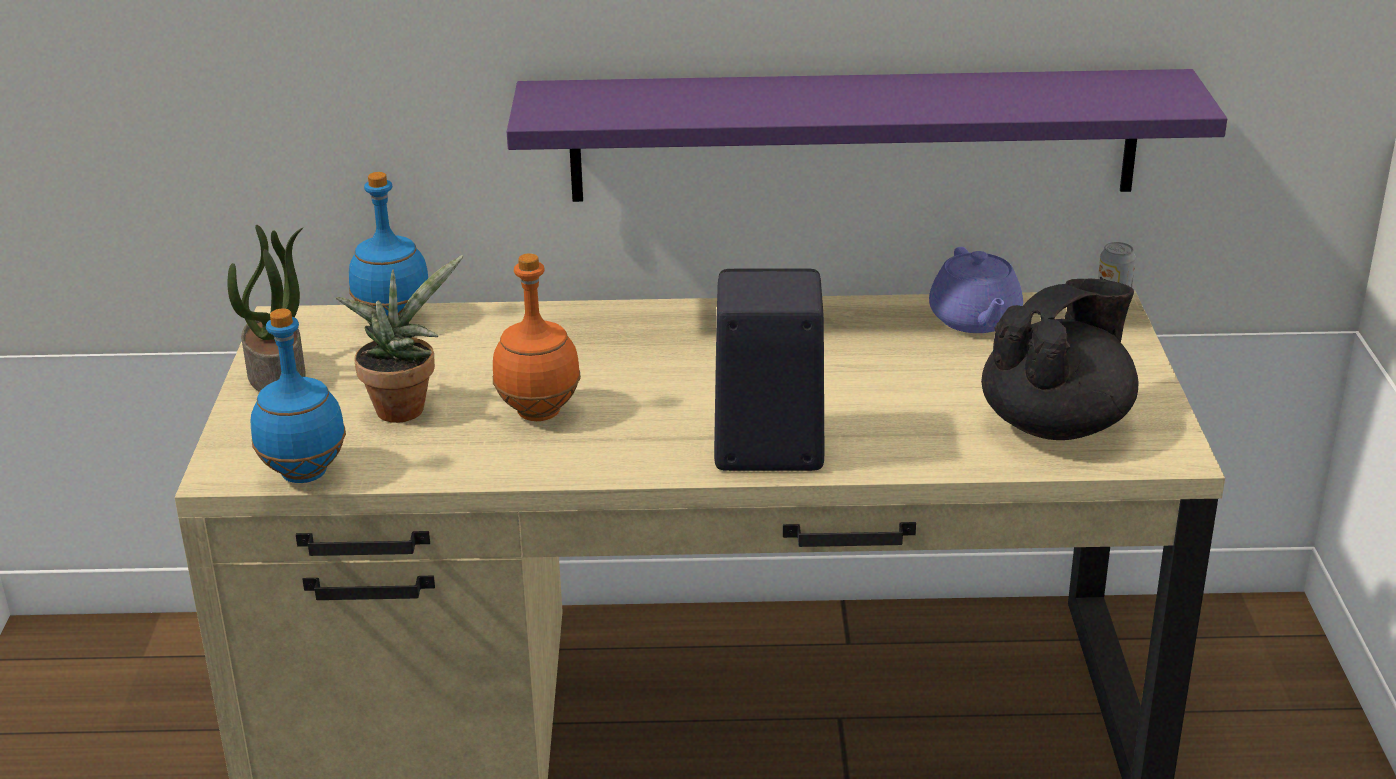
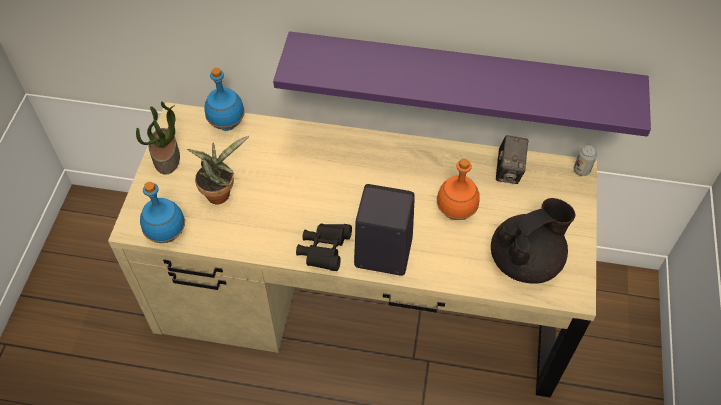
camera: 10 degrees right, 25 degrees up
(540, 413) = (282, 208): orange bottle -> orange bottle (456, 212)
(646, 458) = (324, 251): none -> black binoculars
(975, 320) = (508, 171): purple teapot -> camera

